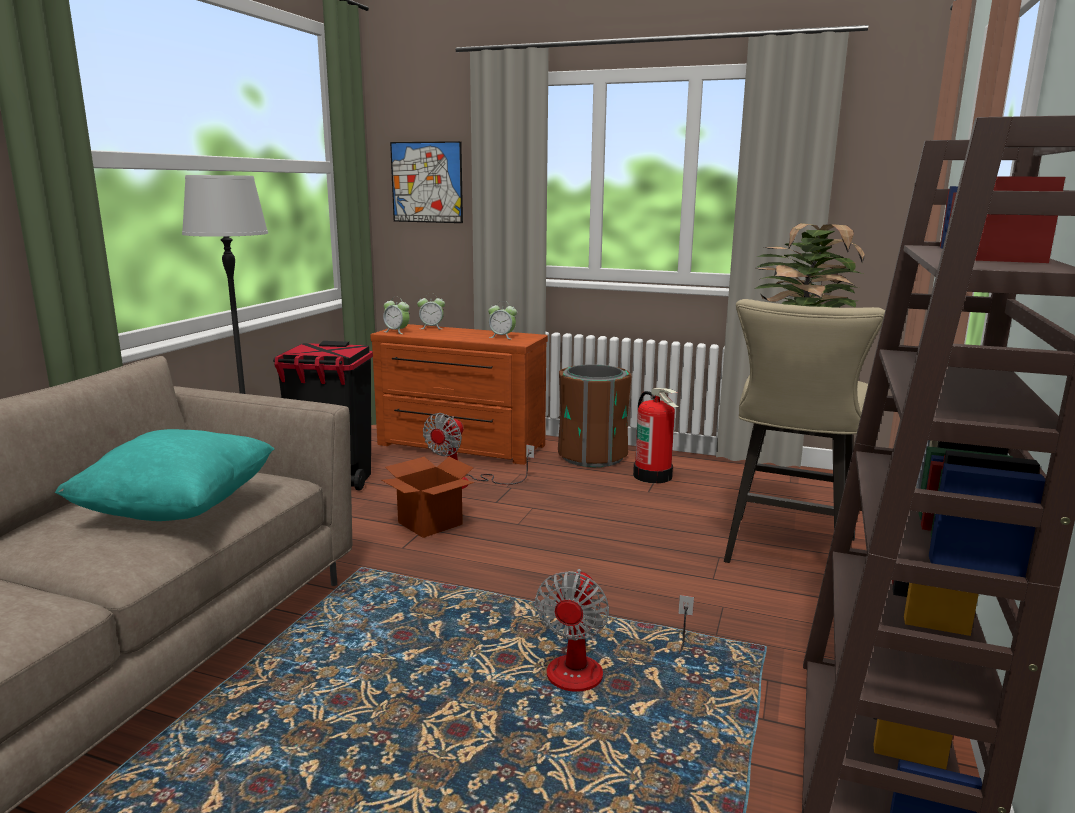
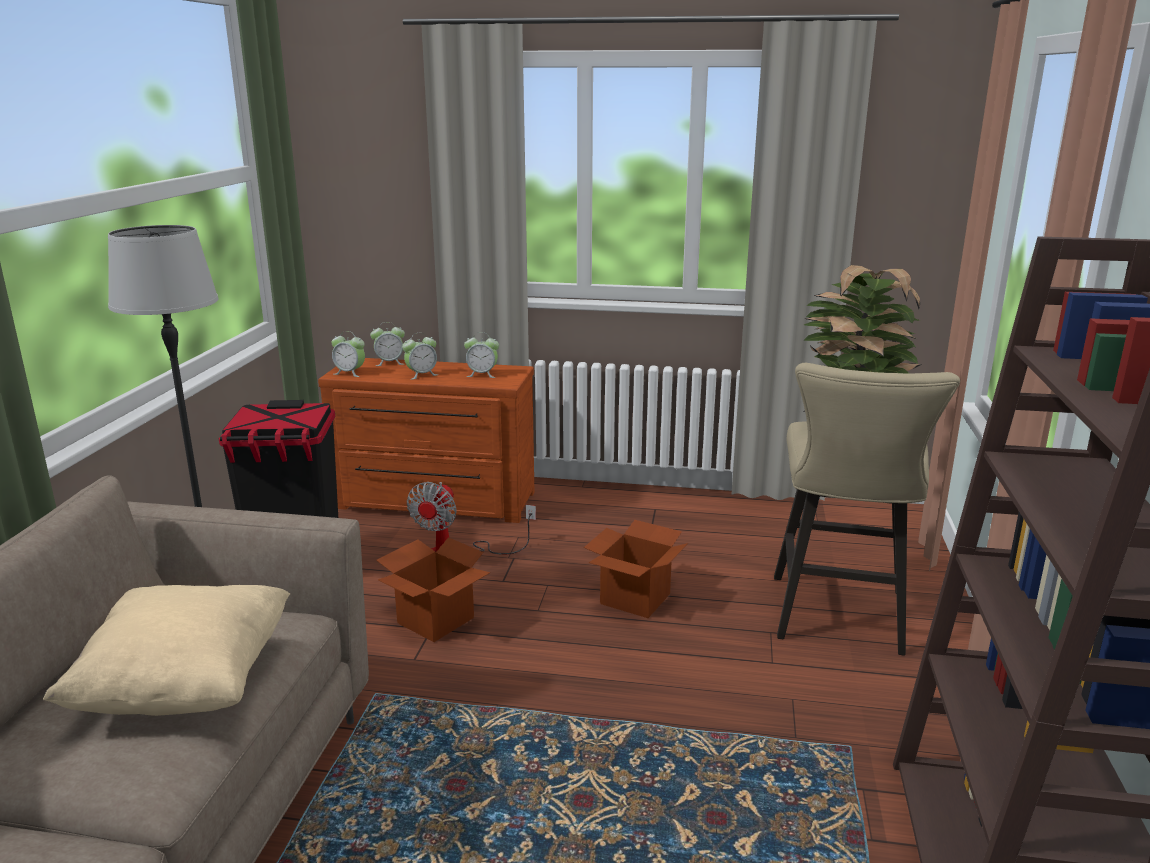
camera: 10 degrees left, 5 degrees up
(178, 509) = (186, 686): turquoise pillow -> beige pillow
(426, 182) = (369, 182): picture -> none
(453, 335) = (421, 375): none -> alarm clock
(592, 456) = (593, 503): brown trash can -> none
(594, 670) = (682, 802): fan -> none
(605, 523) = (635, 599): none -> cardboard box
(653, 476) = (669, 526): fire extinguisher -> none

